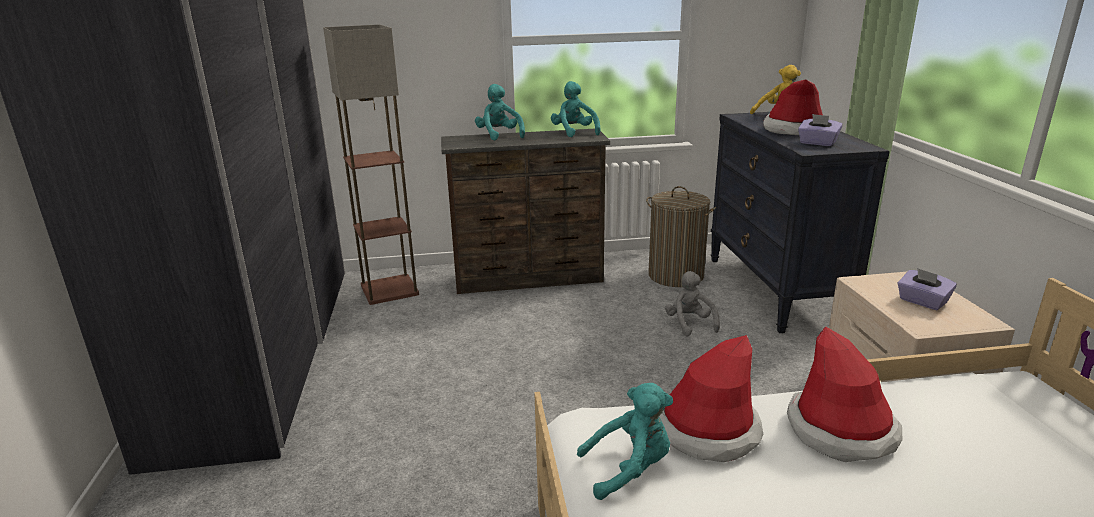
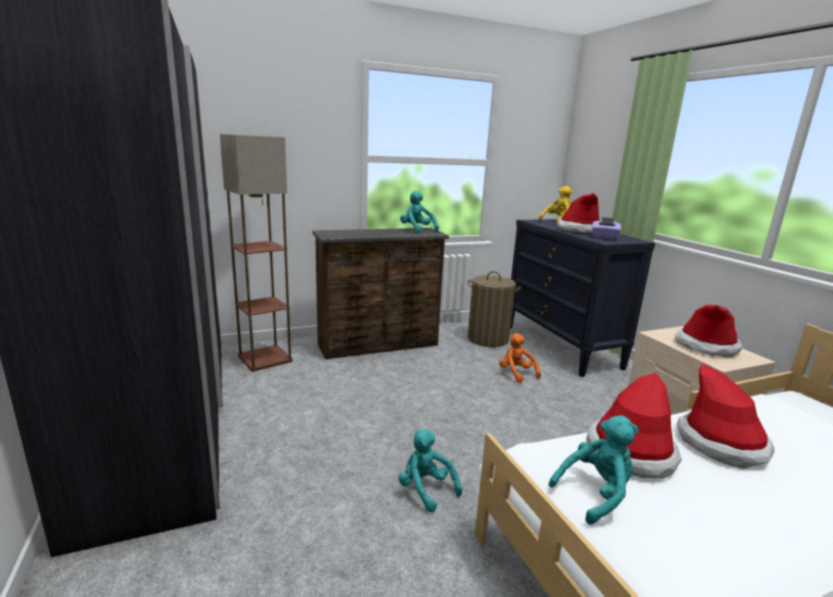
camera: 15 degrees left, 5 degrees down
(499, 136) = (360, 231): turquoise plush toy -> turquoise plush toy (426, 489)
(689, 324) = (516, 373): grey plush toy -> orange plush toy
(922, 302) = (706, 346): purple tissue box -> hat

